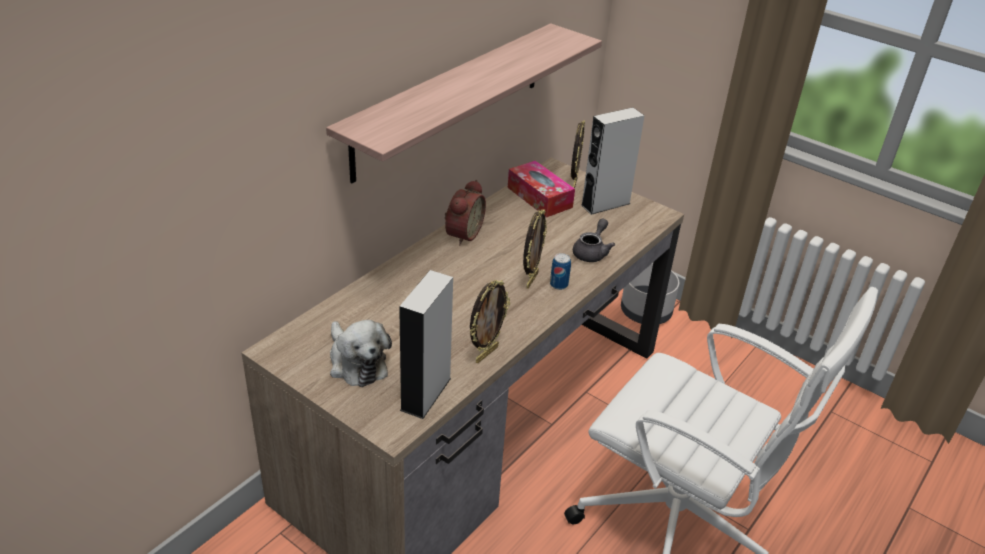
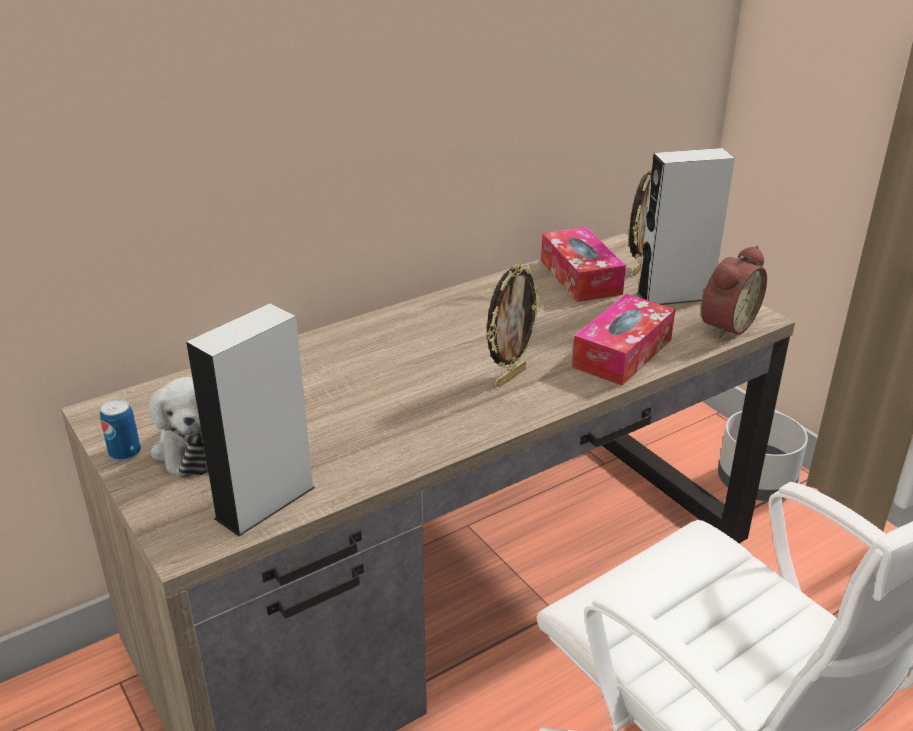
camera: 20 degrees right, 5 degrees down
(451, 99) = (437, 108): shelf -> none
(462, 234) = (444, 307): alarm clock -> alarm clock (724, 325)
(486, 353) = (386, 463): picture frame -> none
(559, 284) = (548, 388): can -> can (125, 453)
(592, 252) = (622, 353): grey teapot -> tissue box

